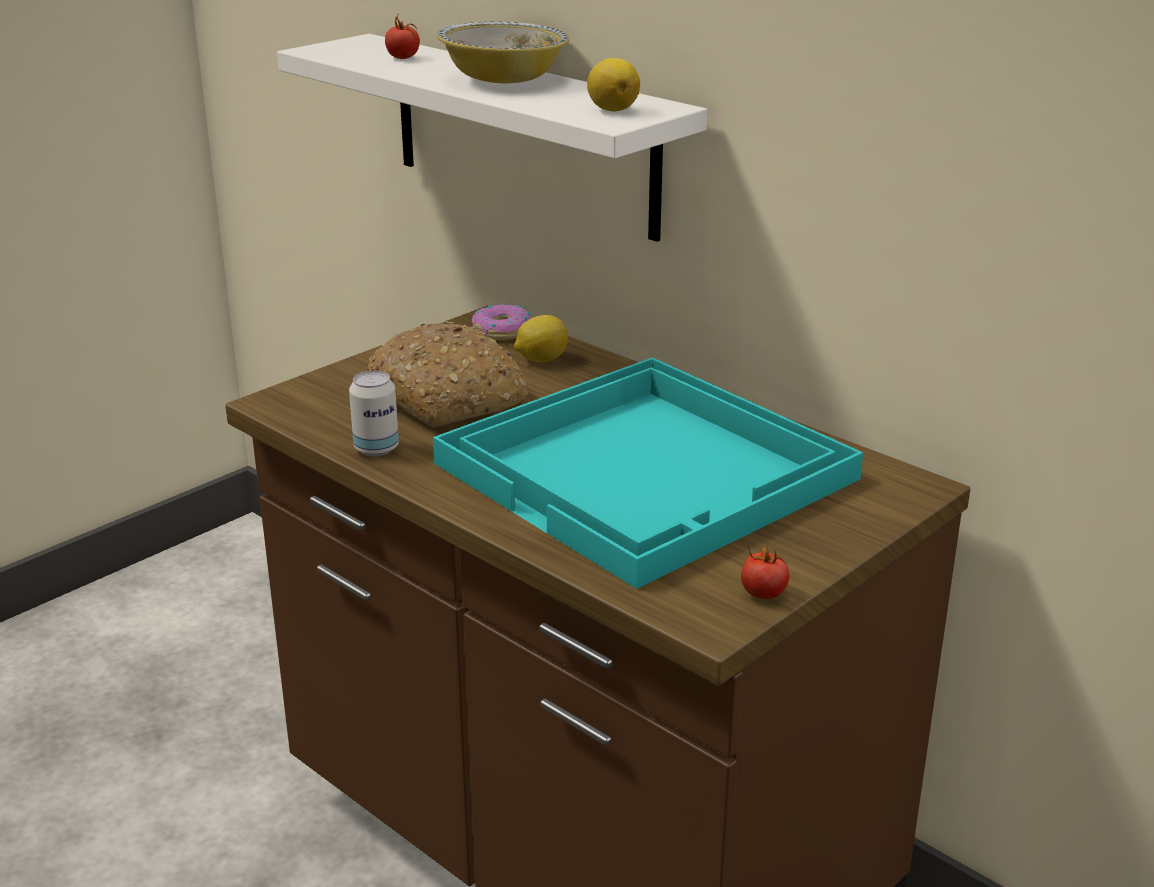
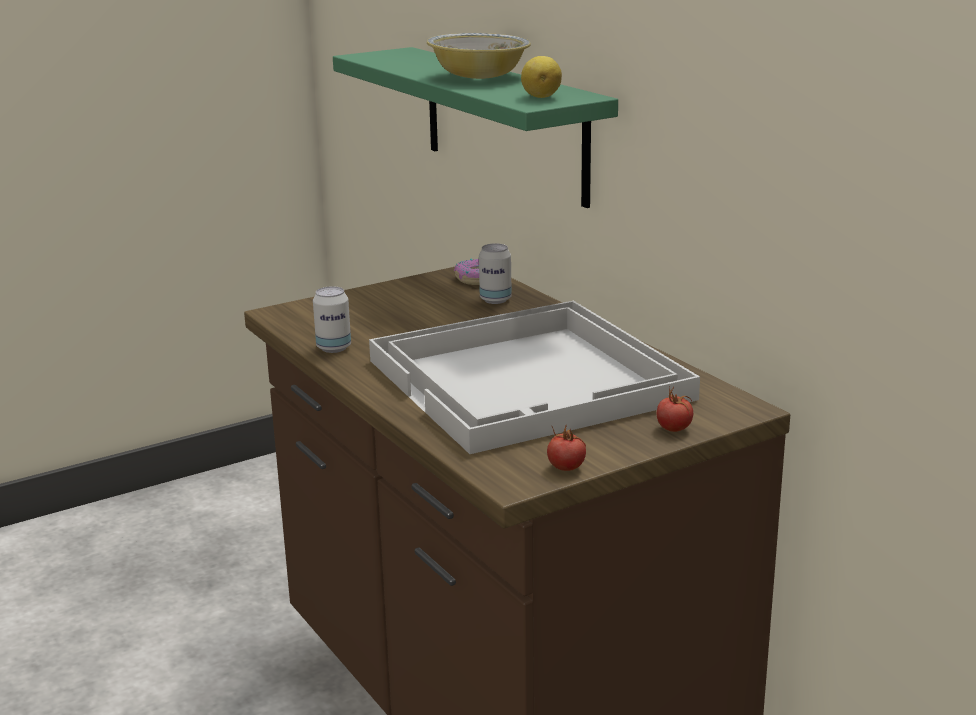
camera: 15 degrees right, 5 degrees down
(403, 58) = (419, 62): tomato -> tomato (674, 429)
(448, 397) = (408, 319): bread -> none
(522, 134) = (504, 123): white shelf -> green shelf
(541, 359) = (495, 300): lemon -> can
(649, 471) = (531, 380): turquoise tray -> white tray

